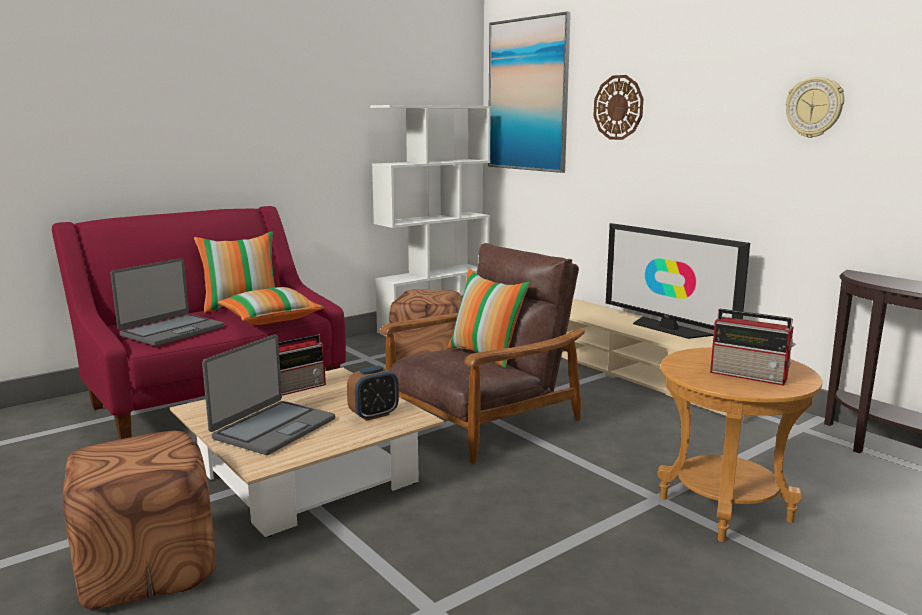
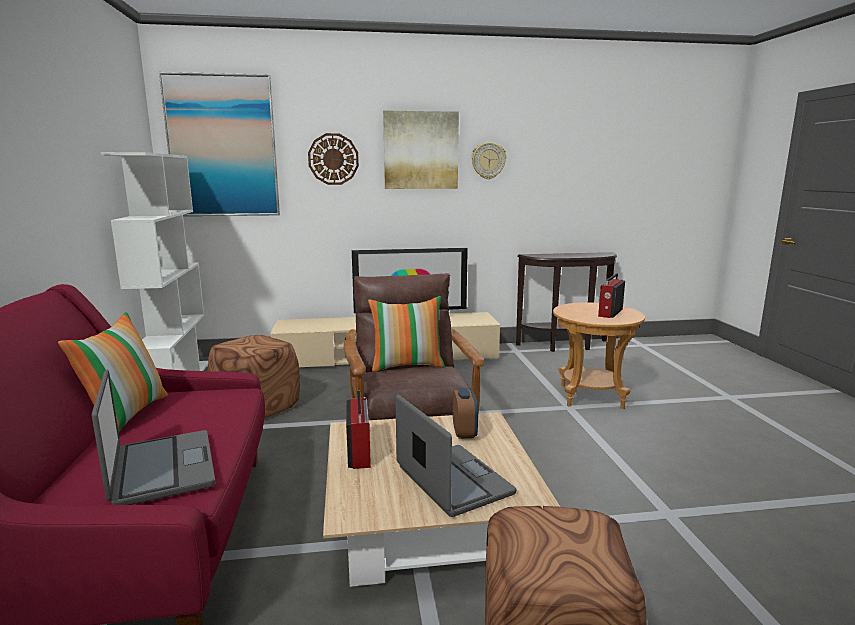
camera: 60 degrees left, 0 degrees up
(271, 319) = (219, 409): pillow -> none
(717, 93) = (421, 150): none -> picture
(750, 376) = (609, 313): radio -> radio turned 150 degrees clockwise

